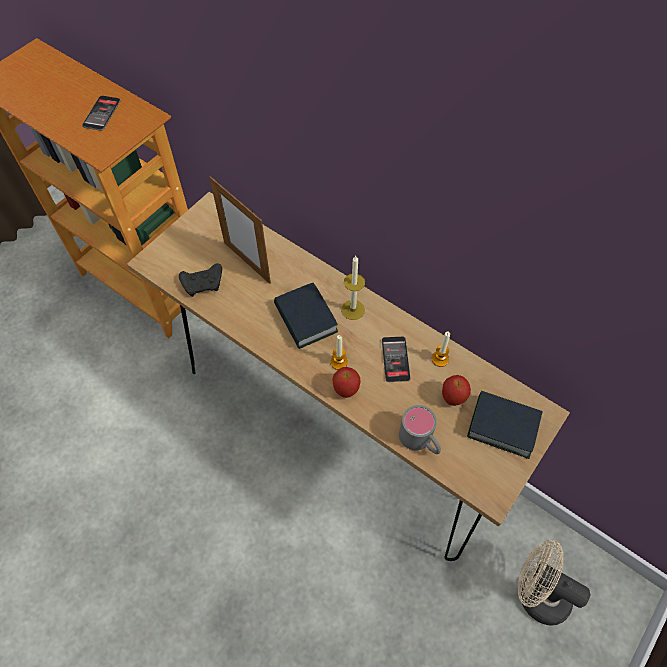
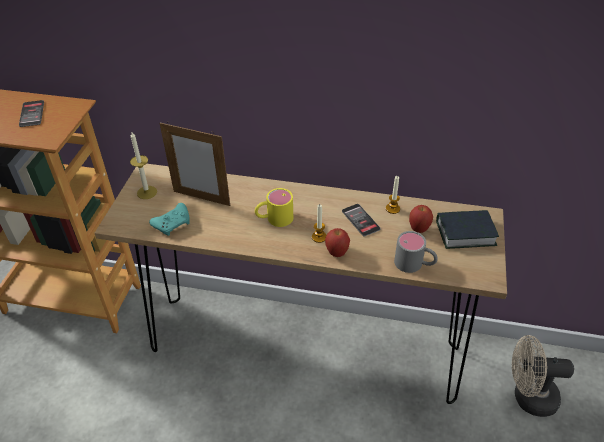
camera: 25 degrees left, 15 degrees down
(203, 284) = (173, 224): black game controller -> turquoise game controller
(305, 319) = (274, 219): book -> yellow mug
(353, 310) = (307, 200): candle -> candle (147, 192)

